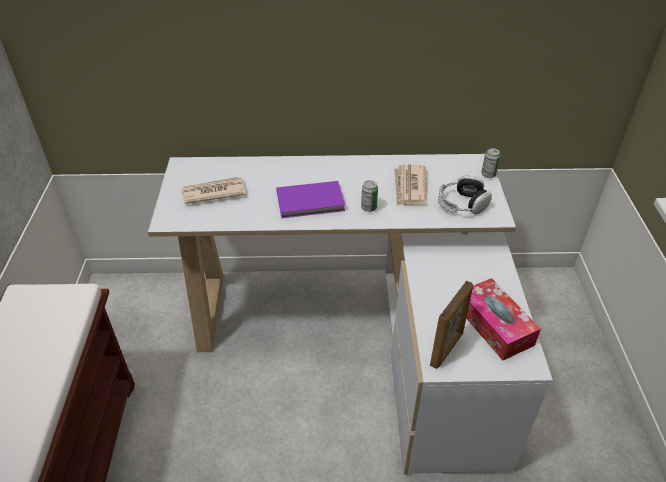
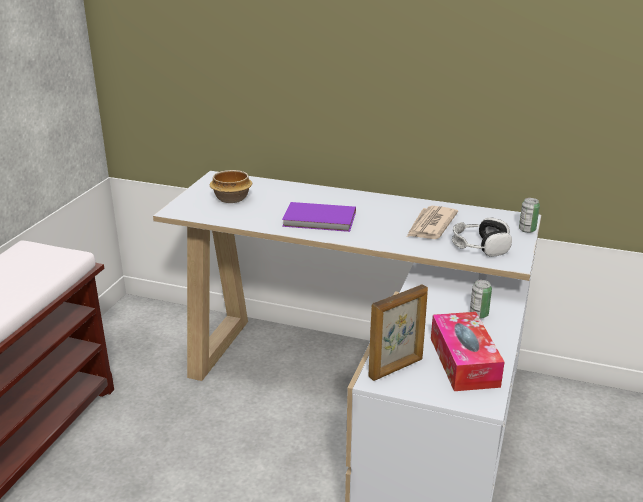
camera: 20 degrees right, 15 degrees down
(213, 192) = (231, 199): newspaper -> bowl
(369, 208) = (376, 233): can -> can (479, 314)

